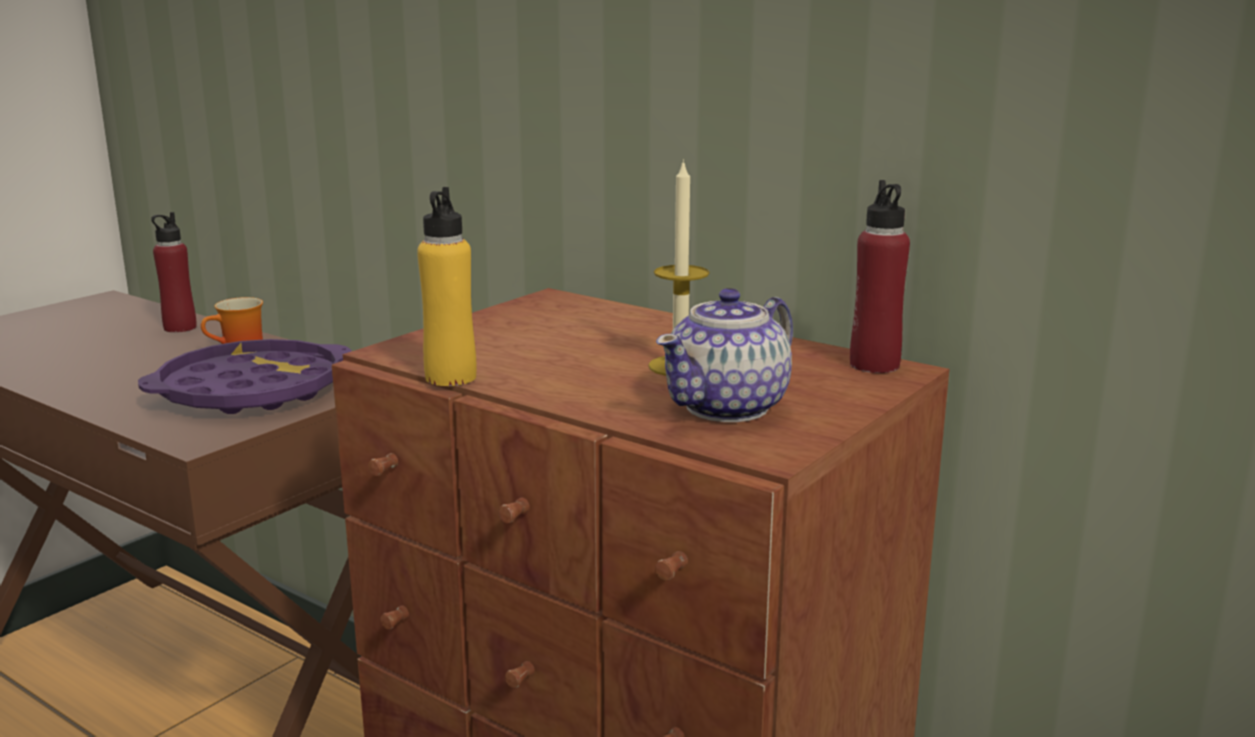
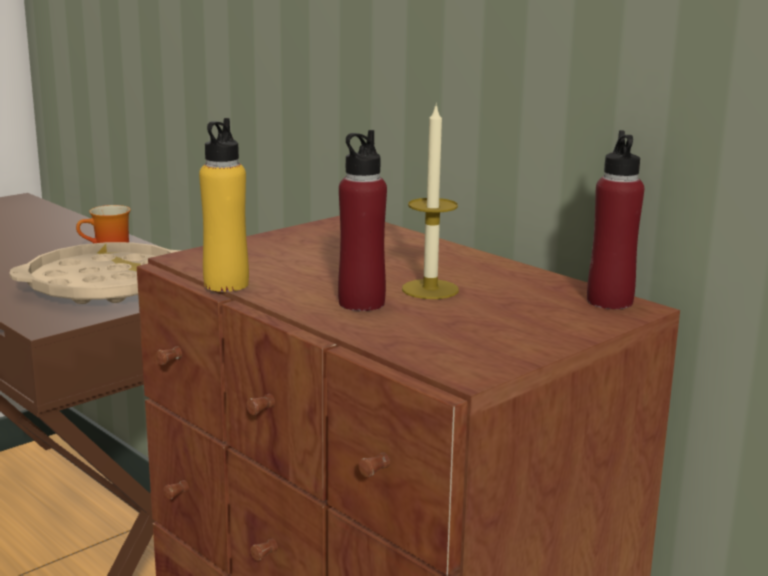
camera: 10 degrees right, 0 degrees up
(180, 328) = (68, 228): red bottle -> red bottle (361, 303)
(251, 391) = (105, 286): purple tray -> beige tray
(728, 407) = (453, 328): teapot -> none

